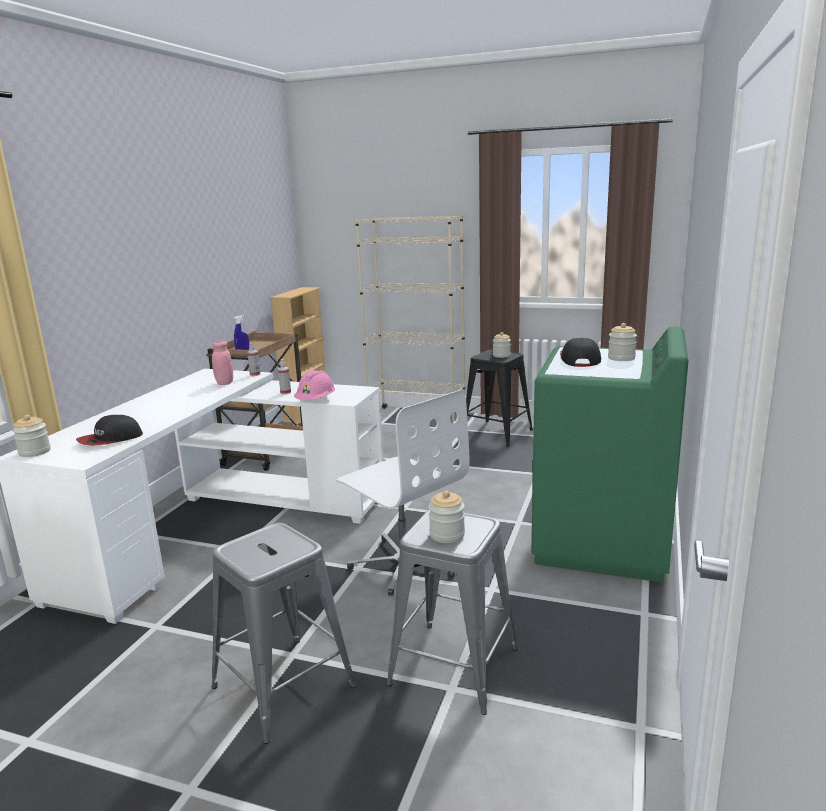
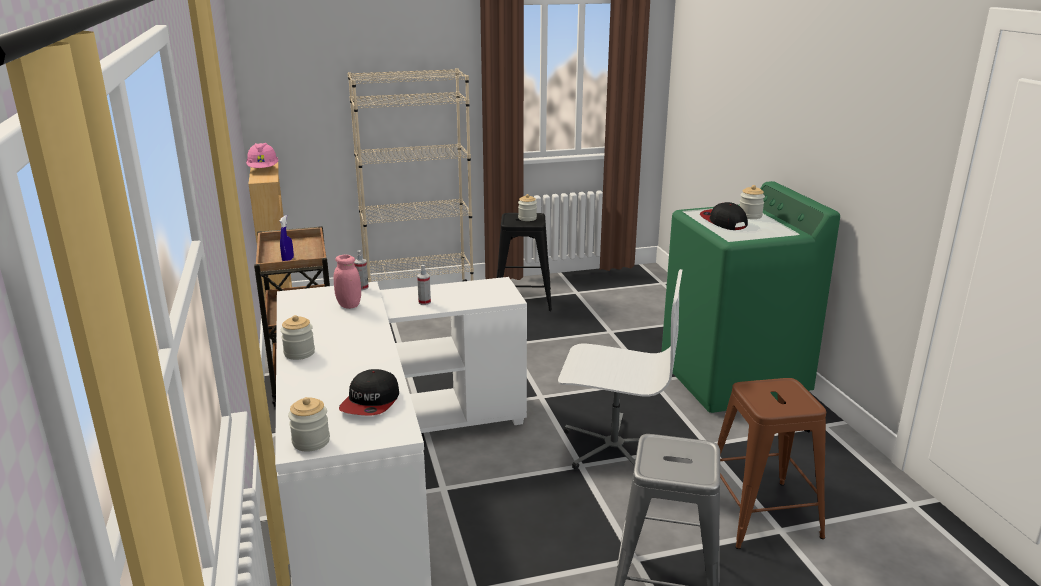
camera: 35 degrees left, 5 degrees up
(316, 401) = (478, 305): pink hard hat -> pink hard hat (263, 170)
(447, 535) = (782, 401): jar -> jar (299, 353)
(454, 666) = (761, 514): grey stool -> brown stool

